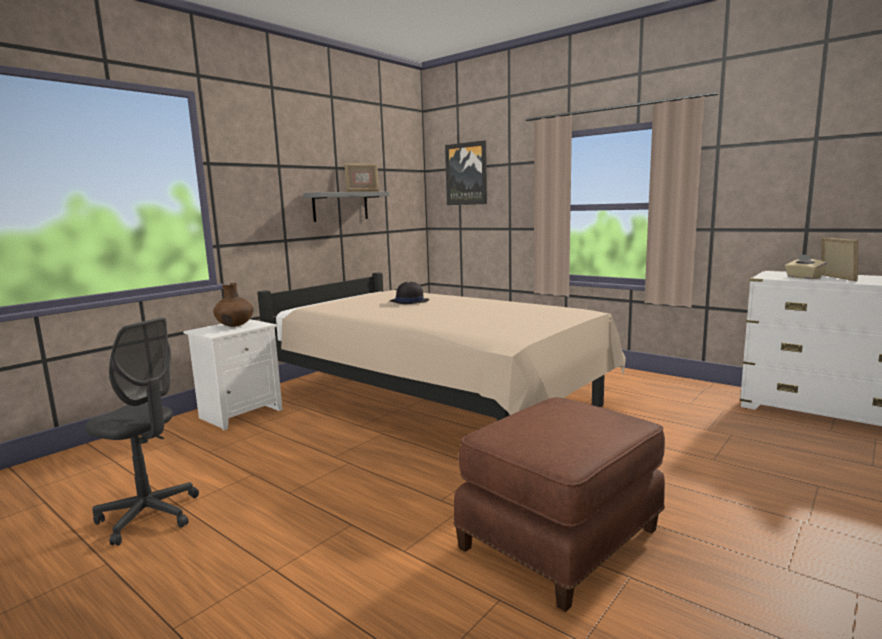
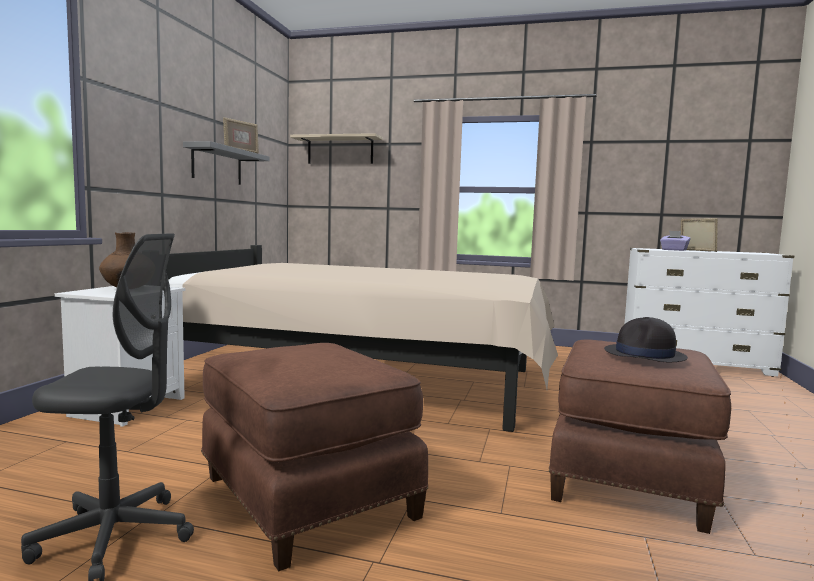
camera: 25 degrees left, 5 degrees down
(280, 509) = (305, 498): none -> brown ottoman
(409, 301) = (329, 268): black hat -> black hat (644, 355)
(466, 174) = (340, 150): picture -> shelf
(803, 277) = (674, 250): beige tissue box -> purple tissue box

